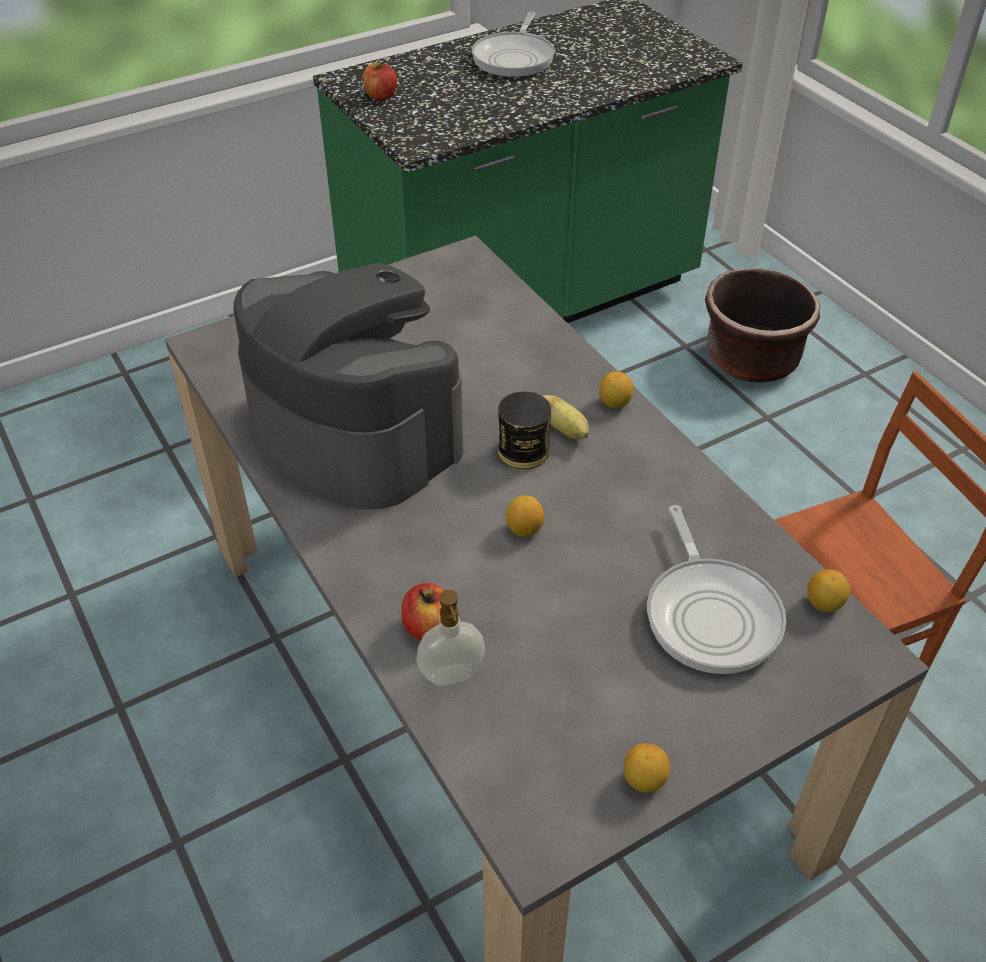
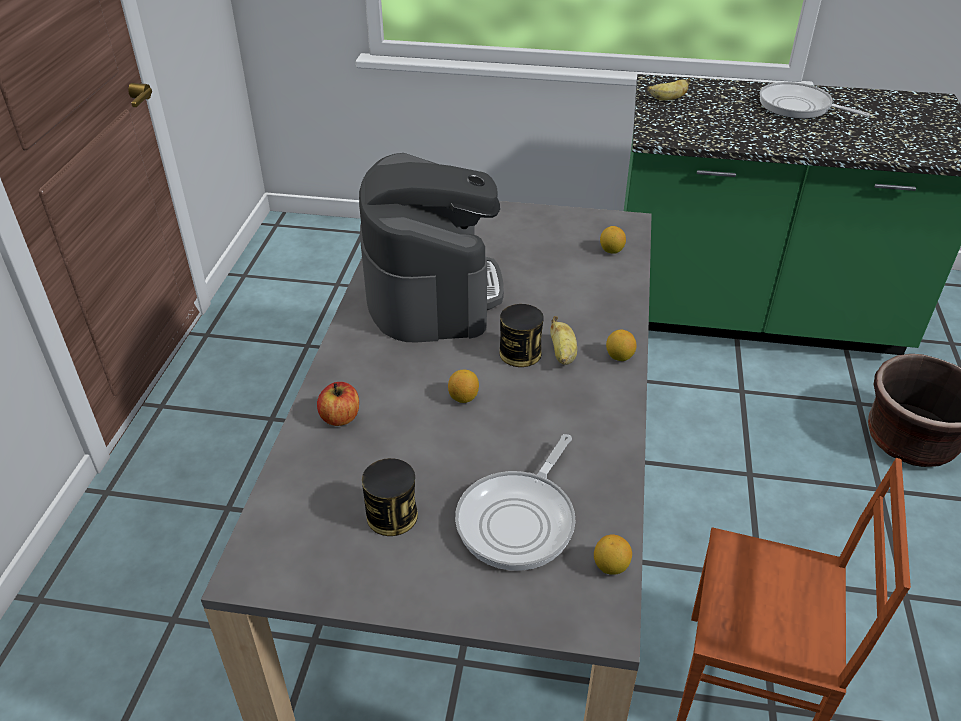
camera: 40 degrees right, 5 degrees down
(380, 95) = (667, 99): apple -> banana
(452, 676) = (319, 452): soap dispenser -> none
(515, 58) = (798, 107): frying pan -> frying pan turned 75 degrees clockwise
(600, 689) = (392, 516): none -> can
(644, 780) = (351, 584): lemon -> lemon (611, 251)

